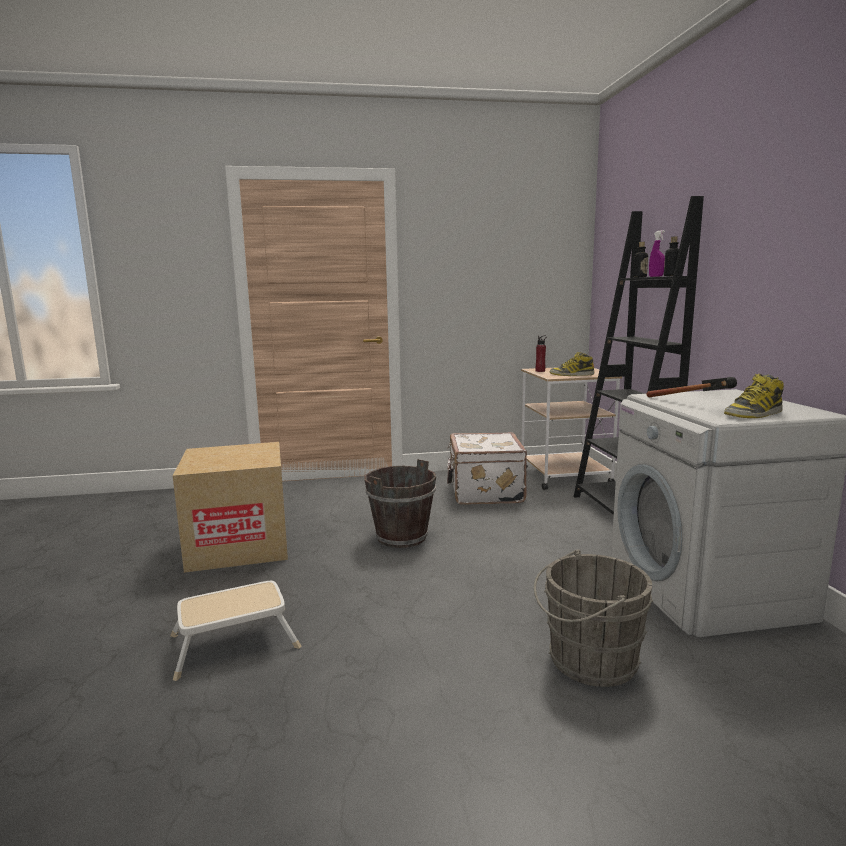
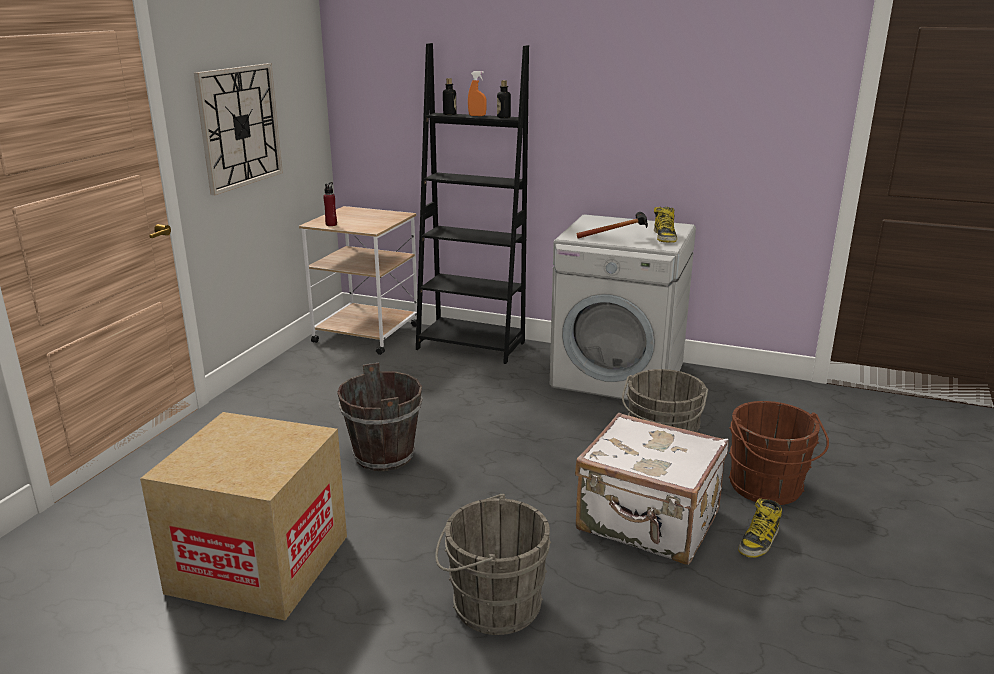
camera: 60 degrees left, 10 degrees up
(234, 641) = (491, 604): beige step ladder -> grey bucket
(474, 282) = (239, 127): none -> wall clock
(484, 492) = (340, 380): white suitcase -> white suitcase (648, 523)
(571, 375) = (376, 223): boot -> boot (759, 541)
(609, 778) = (767, 488): none -> brown bucket
(656, 276) = (477, 115): purple spray bottle -> orange spray bottle

